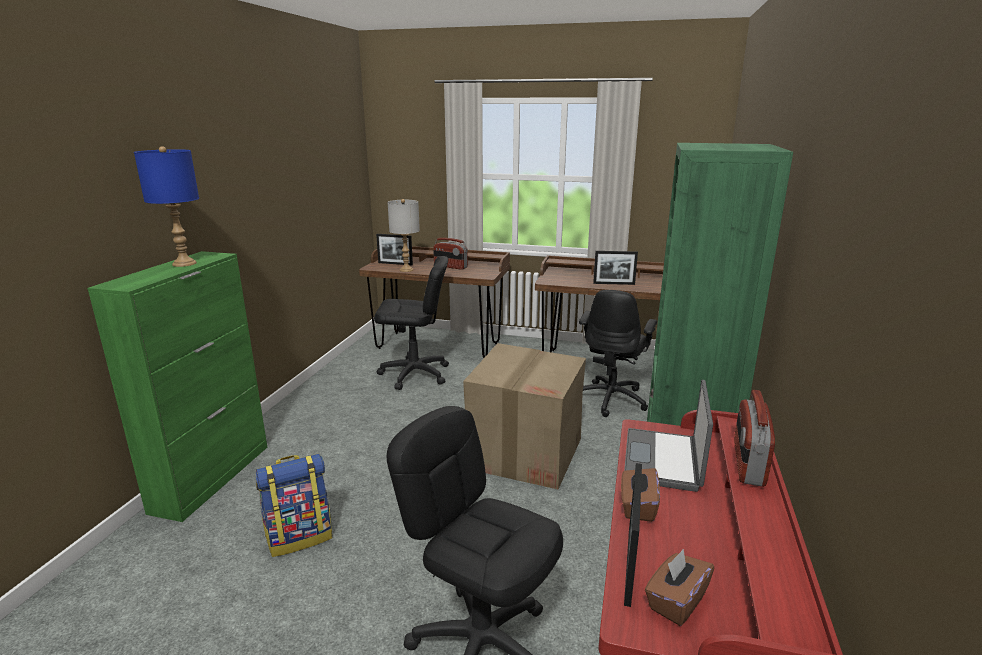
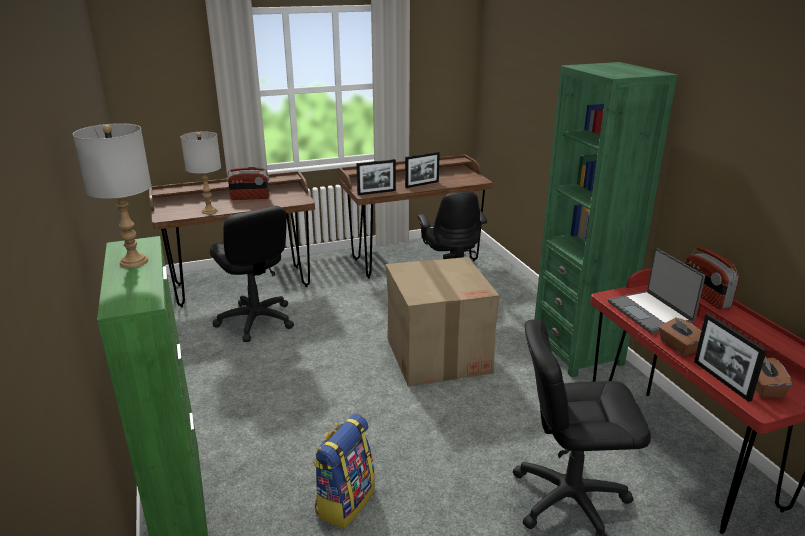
camera: 35 degrees left, 5 degrees up
(184, 263) = (134, 261): blue table lamp -> grey table lamp
(395, 264) = (183, 207): picture frame -> picture frame (376, 192)
(415, 374) = (256, 321): black office chair -> black office chair turned 90 degrees clockwise

